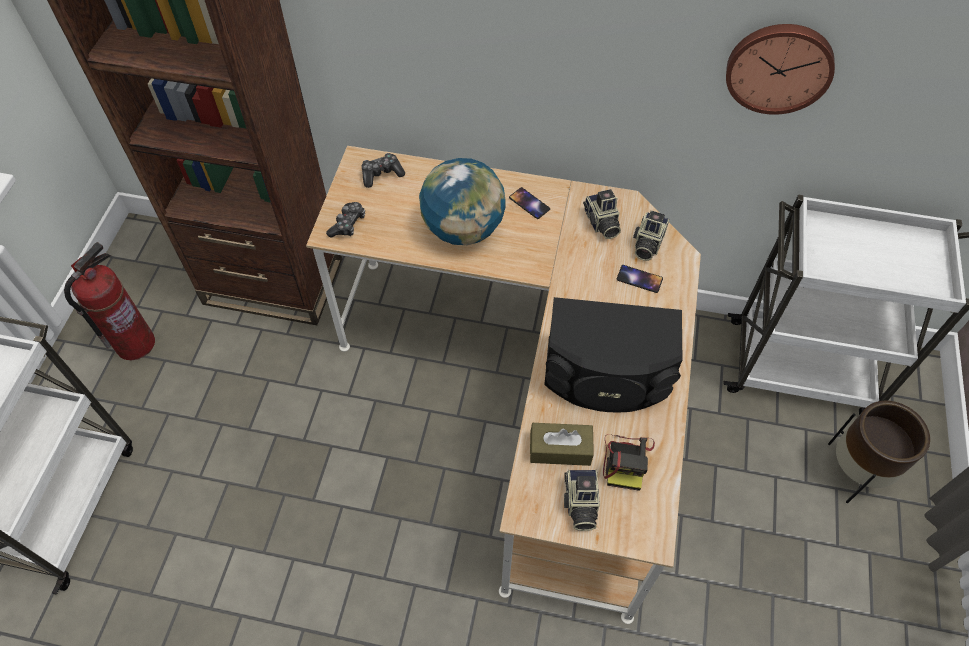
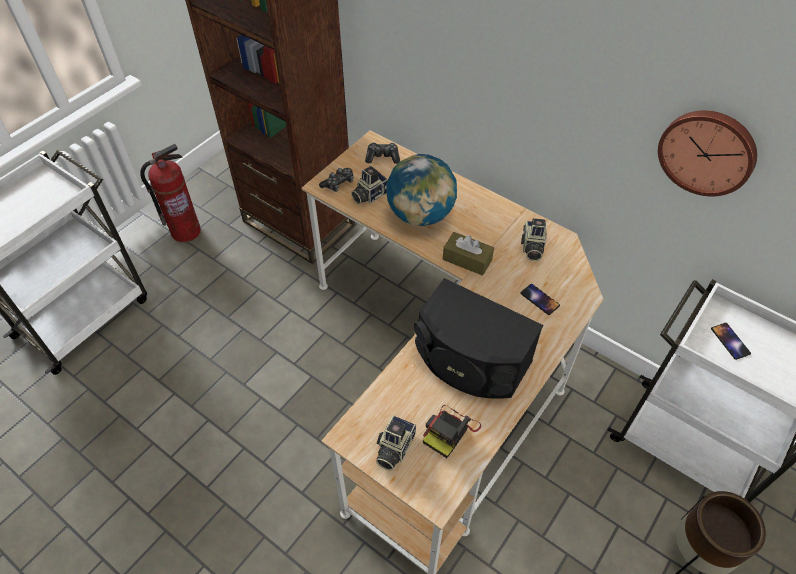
camera: 25 degrees right, 5 degrees down
(529, 203) = (482, 213): phone -> phone (730, 341)
(560, 449) = (402, 401): brown tissue box -> brown tissue box (467, 259)
(647, 244) = (561, 275): camera -> camera (369, 195)

